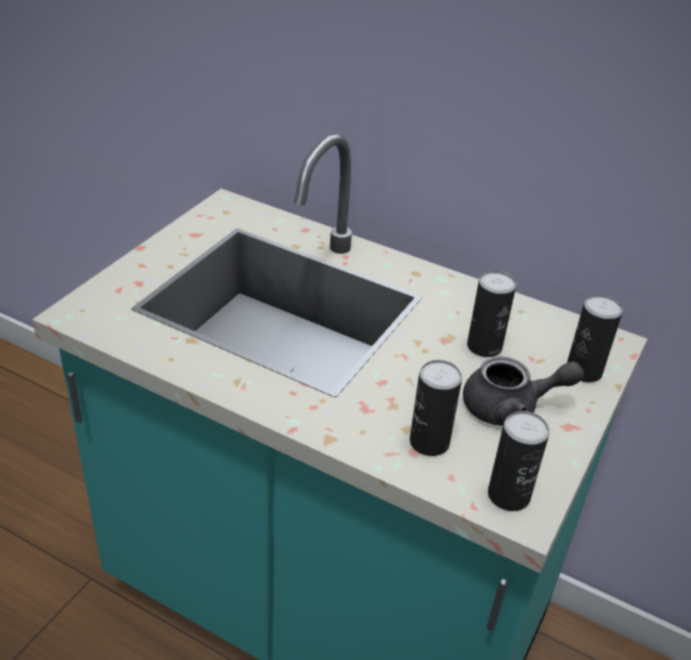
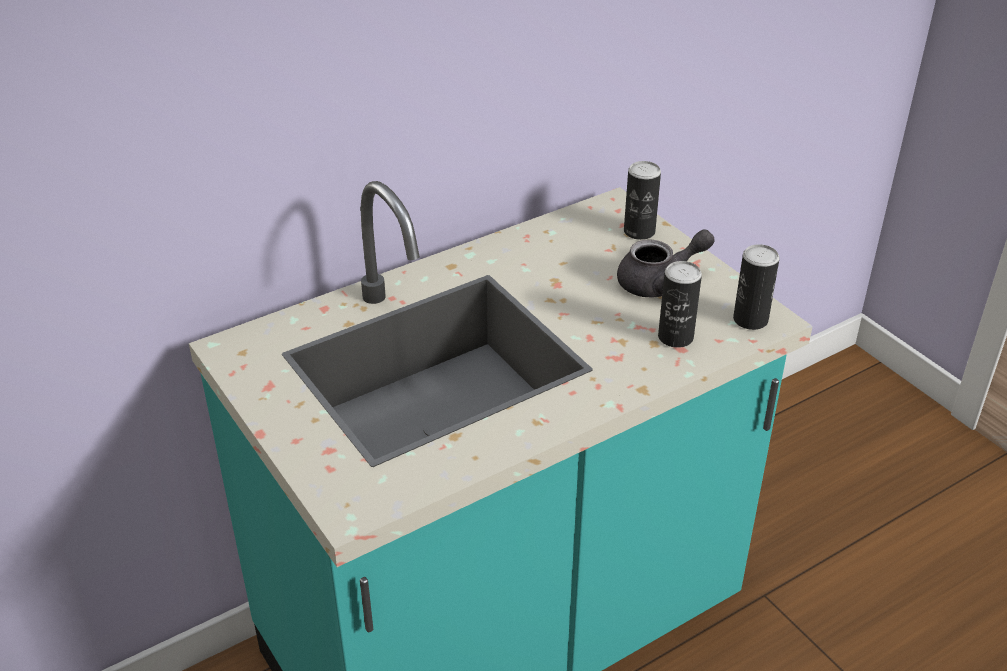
camera: 60 degrees left, 0 degrees up
(484, 346) = (579, 267): can -> none
(511, 408) = (660, 282): grey teapot -> grey teapot turned 45 degrees clockwise

